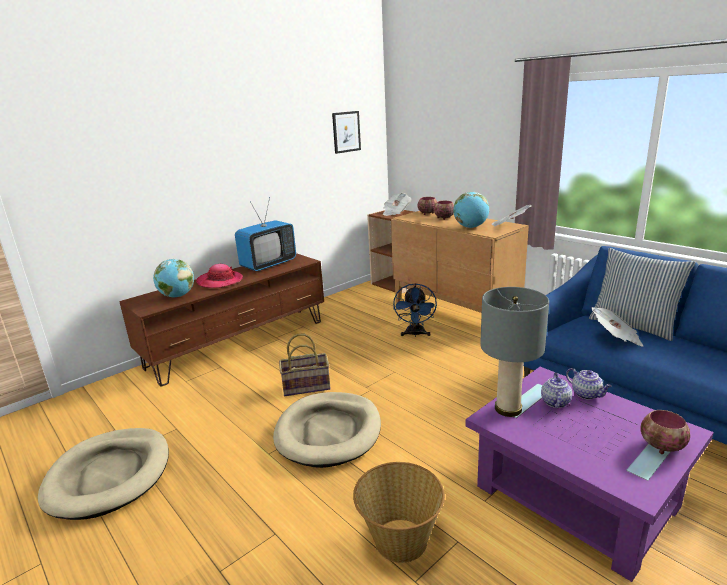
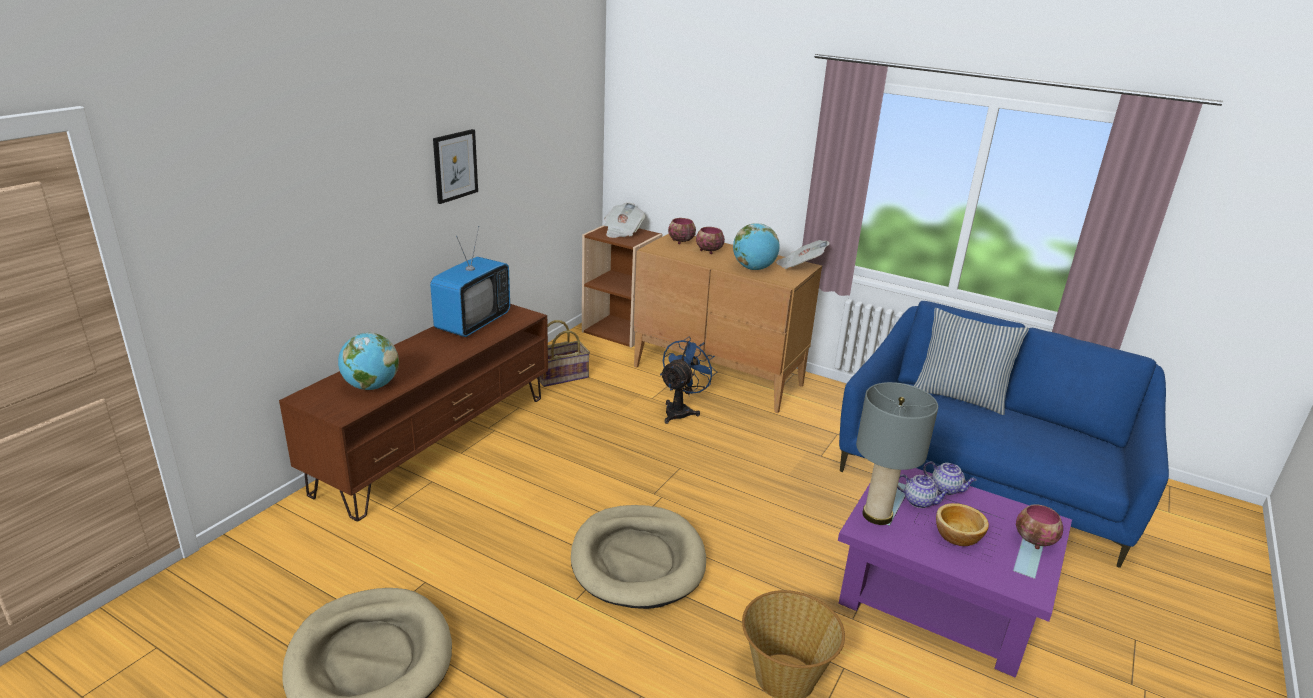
camera: 20 degrees left, 5 degrees up
(220, 281) = (419, 356): hat -> none
(306, 386) = (574, 499): basket -> basket (561, 376)
(346, 132) = (559, 118): picture -> picture (455, 166)
(415, 334) = (681, 410): blue fan -> blue fan turned 135 degrees counterclockwise
(555, 402) = (919, 501): teapot -> teapot turned 120 degrees clockwise
(580, 434) = (958, 536): none -> bowl
(616, 338) = (950, 416): newspaper -> none

